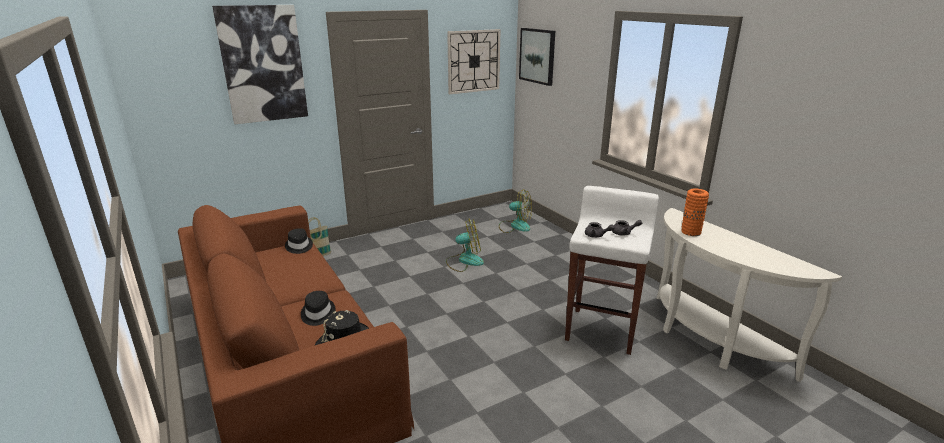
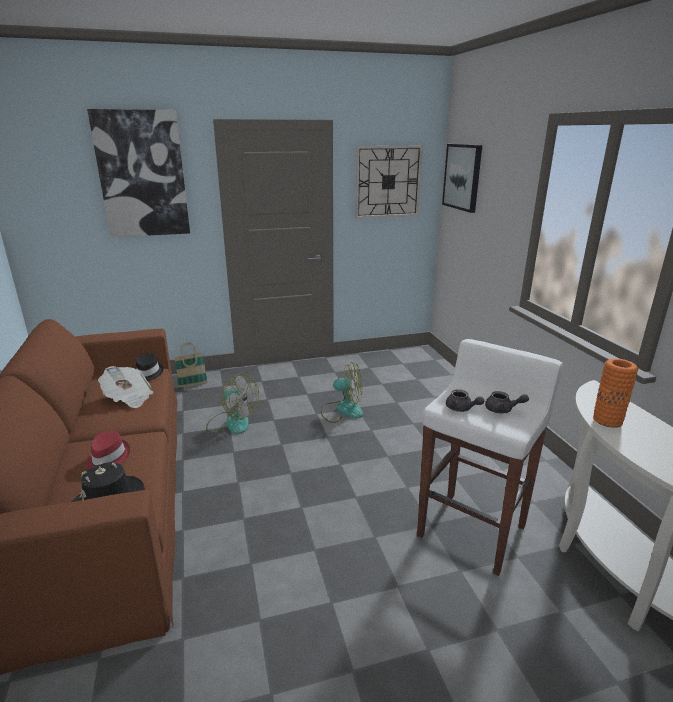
camera: 15 degrees right, 0 degrees up
(297, 268) = (128, 398): none -> newspaper
(317, 314) = (107, 458): black hat -> red hat
(515, 226) = (419, 375): fan -> fan (232, 422)

